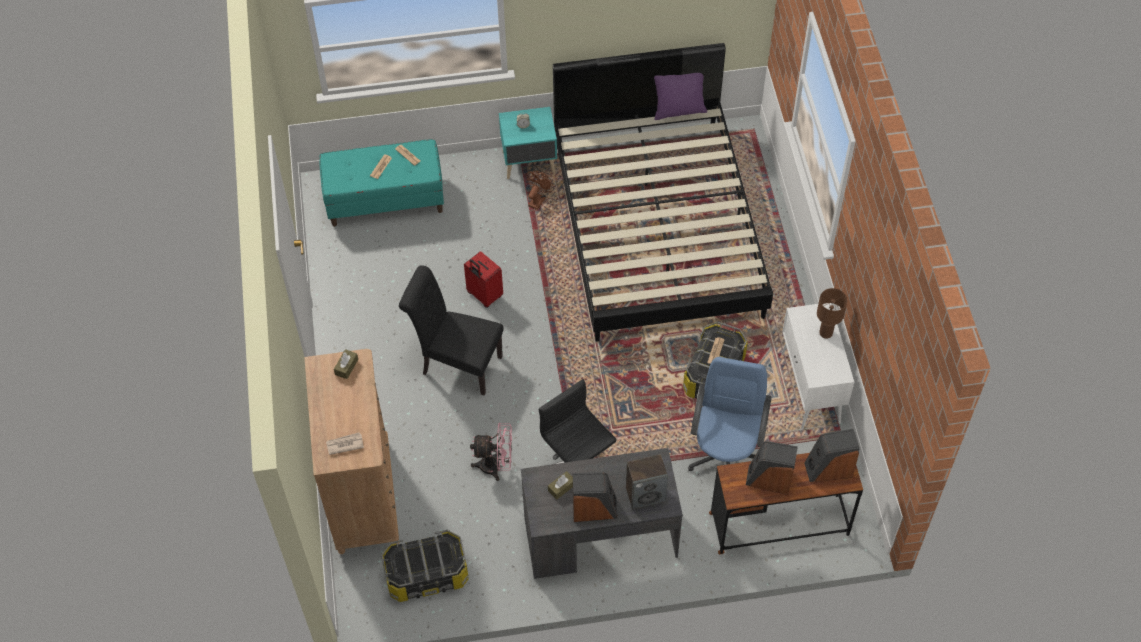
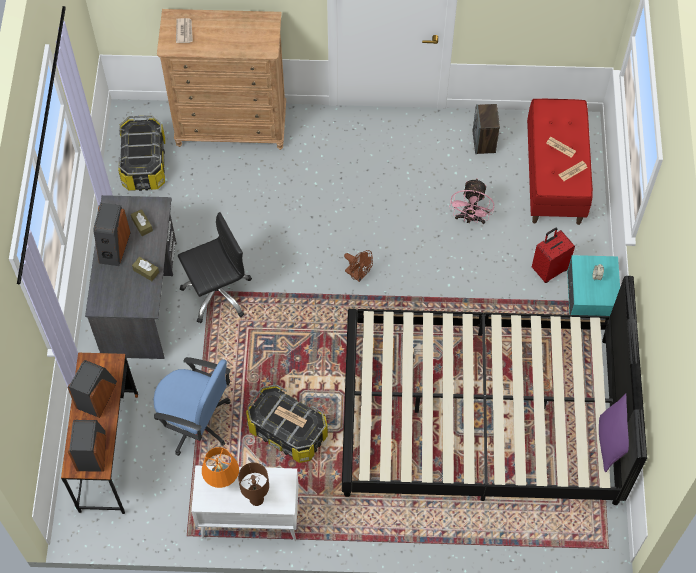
camera: 100 degrees right, 5 degrees up
(346, 367) = (262, 39): brown tissue box -> brown tissue box (146, 271)
(385, 200) = (554, 177): turquoise bench -> red bench
(457, 364) = (350, 213): black chair -> none
(484, 295) = (424, 245): red suitcase -> red suitcase (549, 269)
(496, 466) = (234, 228): pink fan -> pink fan (470, 218)
(538, 199) = (536, 310): brown fan -> brown fan (358, 275)
(645, 494) = (115, 290): speaker -> speaker (484, 142)
(816, 363) = (222, 479): none -> orange table lamp

